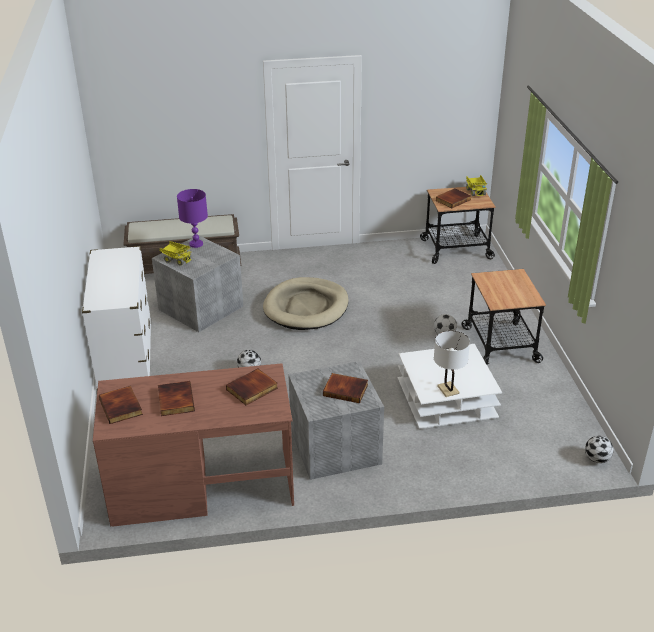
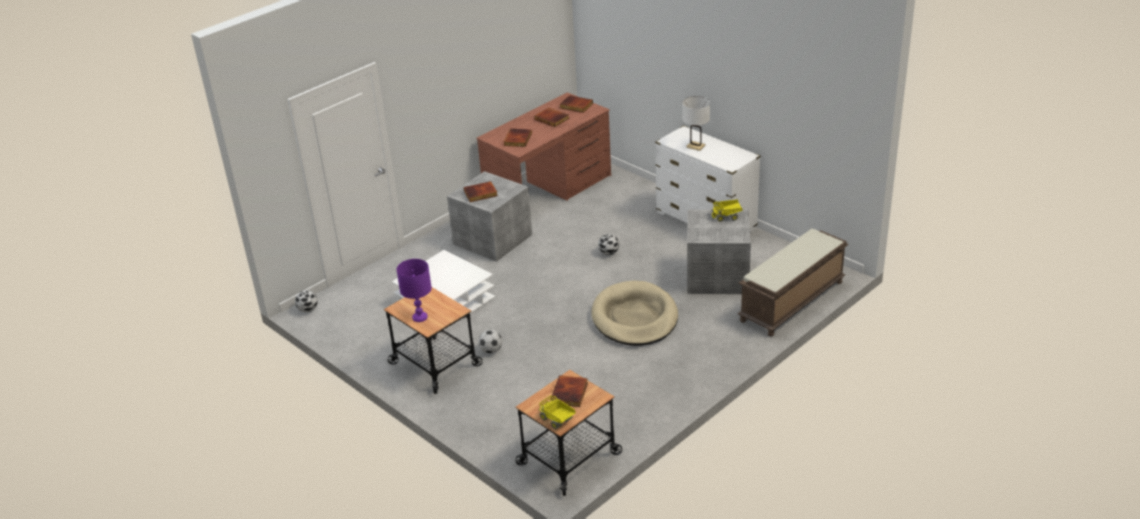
camera: 145 degrees right, 0 degrees up
(196, 244) = (736, 234): purple table lamp -> purple table lamp (420, 317)
(448, 390) = (432, 265): white table lamp -> white table lamp (695, 146)

